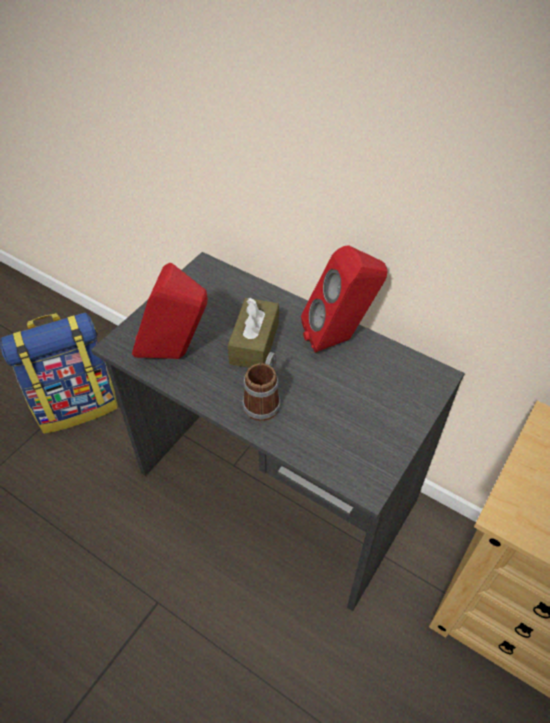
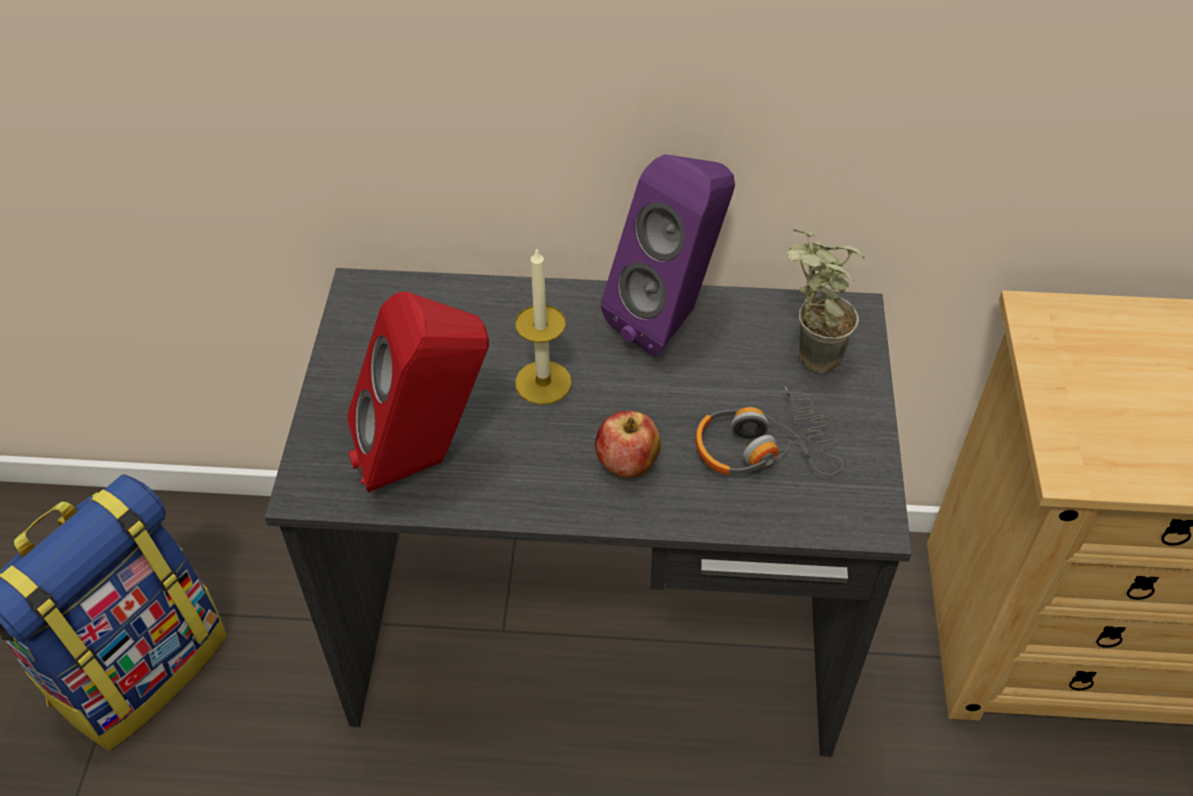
camera: 30 degrees left, 0 degrees up
(254, 343) = (543, 382): brown tissue box -> candle
(264, 400) = (627, 465): mug -> apple
(338, 423) = (763, 449): none -> headphones
(339, 338) = (670, 318): red speaker -> purple speaker
(397, 387) = (806, 355): none -> potted plant

